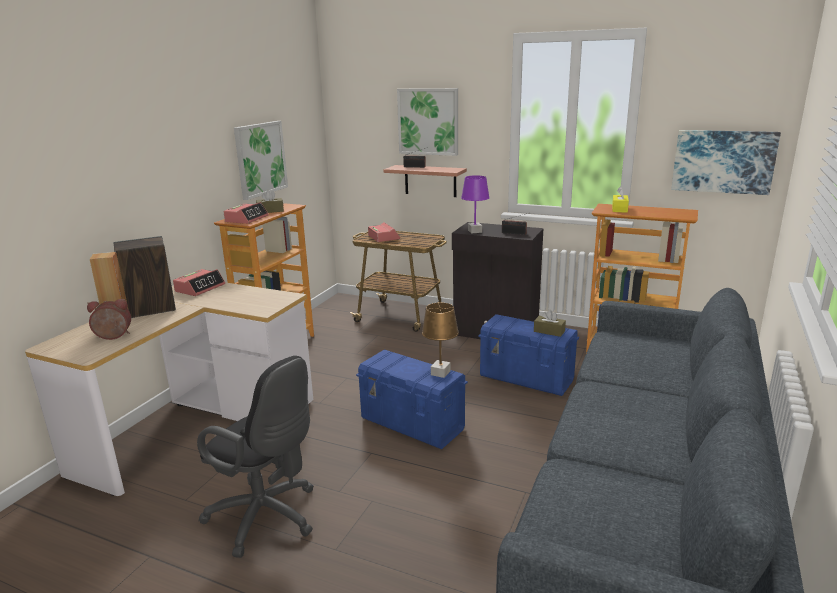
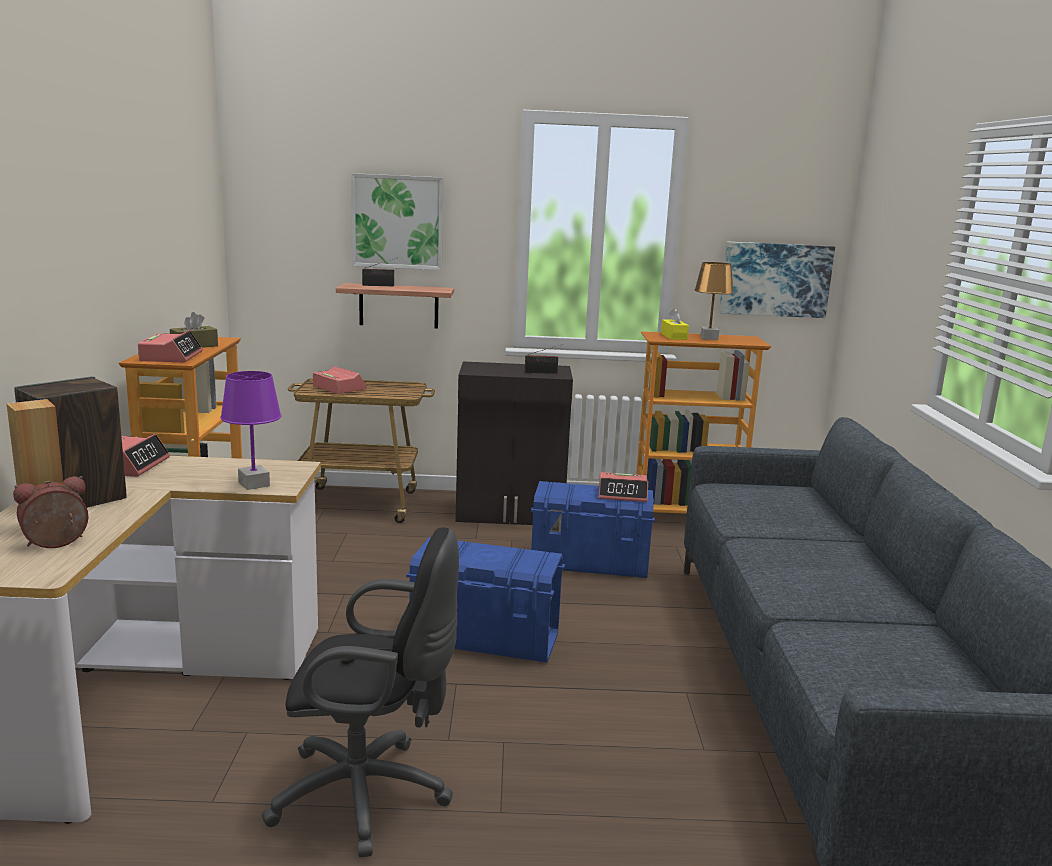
camera: 25 degrees left, 5 degrees down
(260, 159) = (163, 266): picture -> none
(440, 373) = (533, 556): brown table lamp -> brown table lamp (709, 338)
(474, 231) = (487, 372): purple table lamp -> purple table lamp (253, 484)
(549, 331) = (622, 494): brown tissue box -> alarm clock

